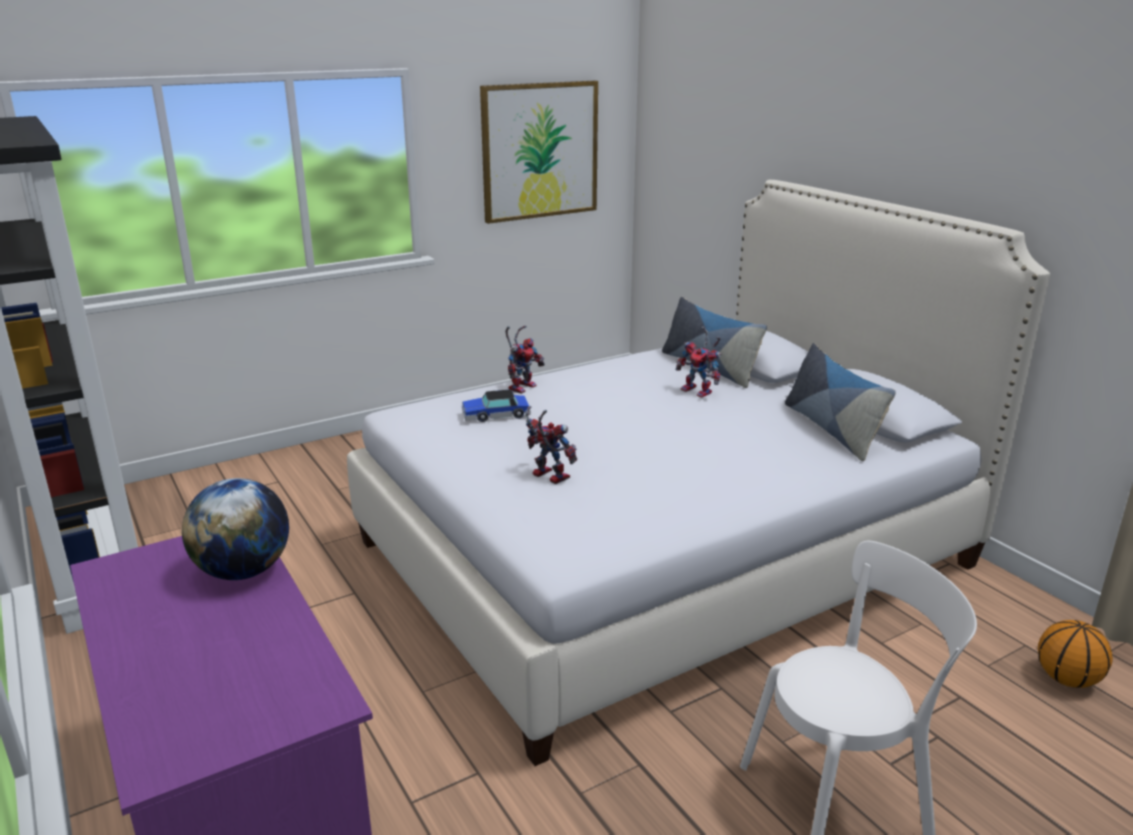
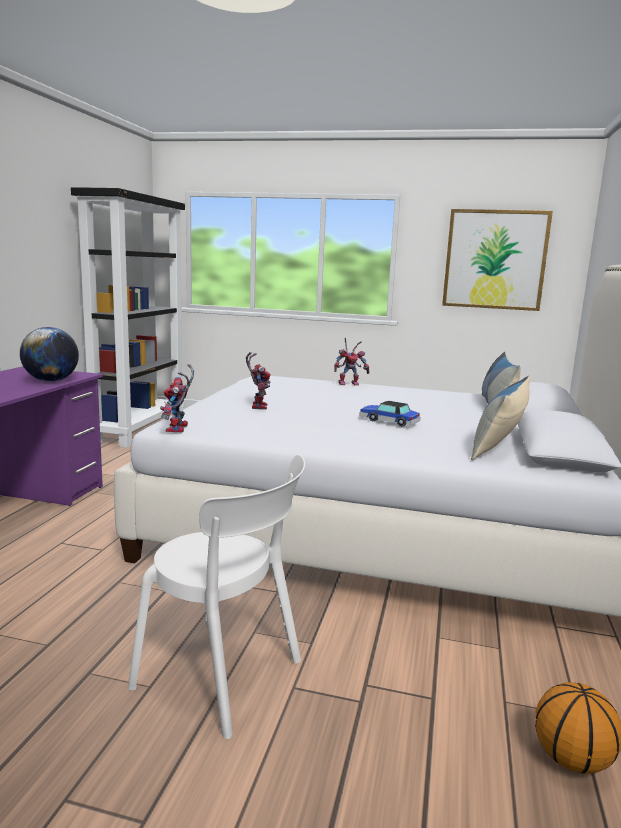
camera: 45 degrees right, 10 degrees down
(496, 415) = (300, 385): toy car -> toy car (389, 421)
(700, 391) = (453, 410): toy robot -> toy robot (178, 429)

